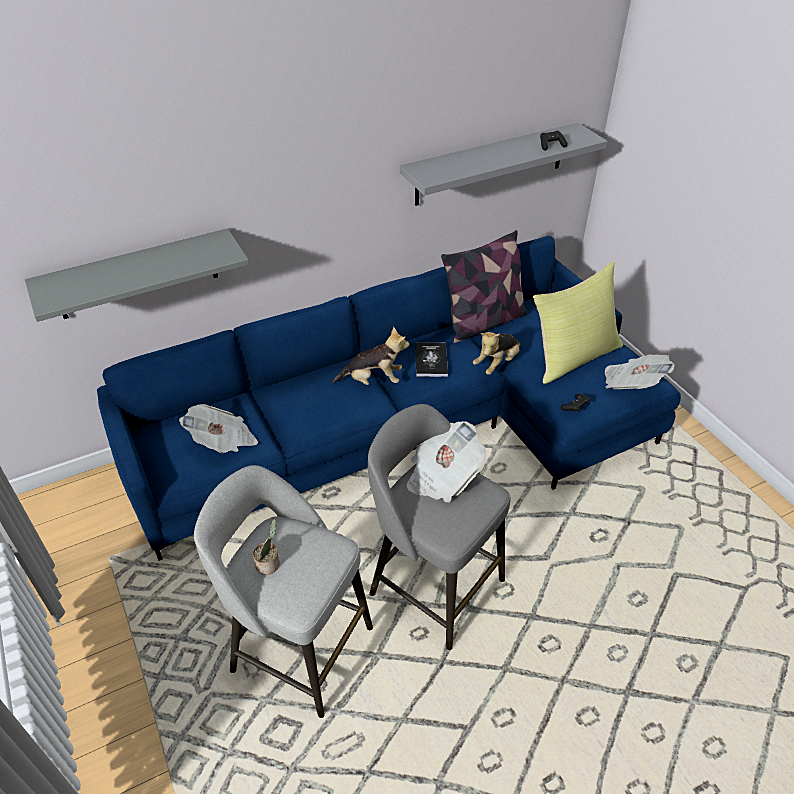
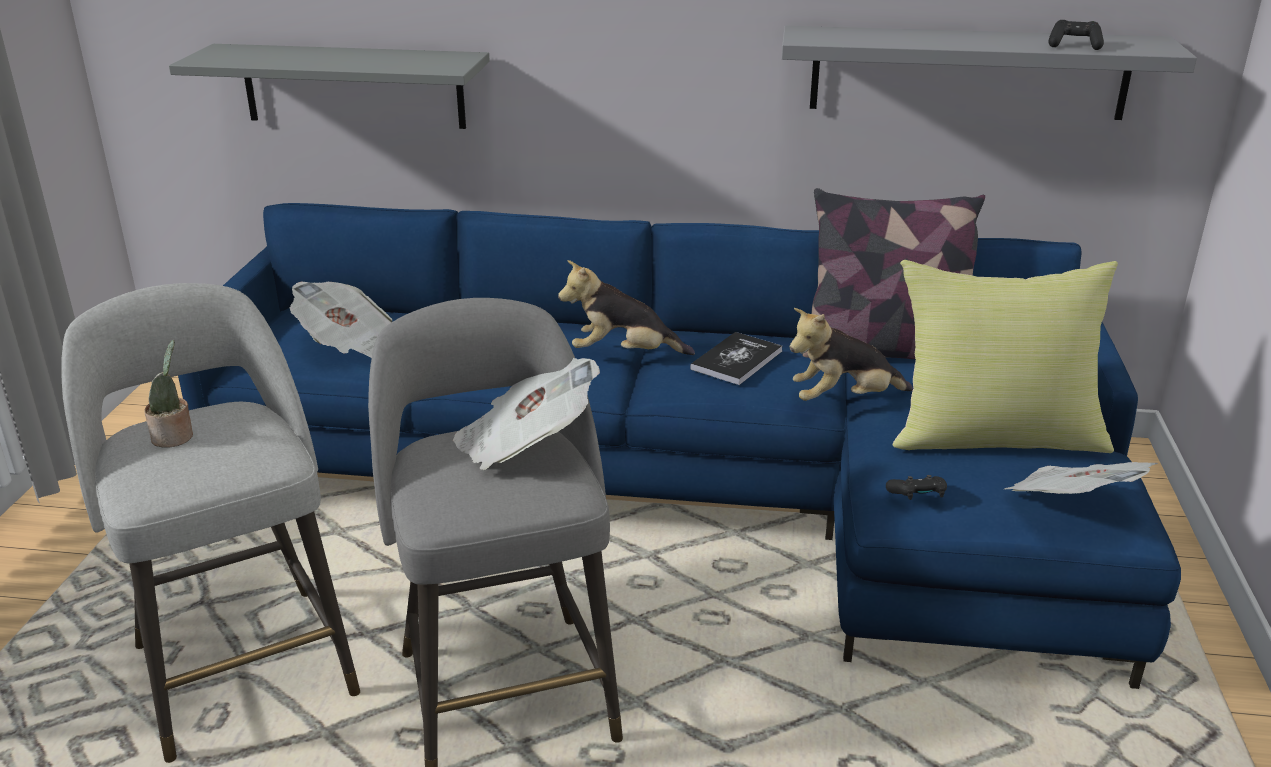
camera: 35 degrees right, 15 degrees down
(373, 380) = (623, 354): plush toy -> plush toy turned 150 degrees clockwise

